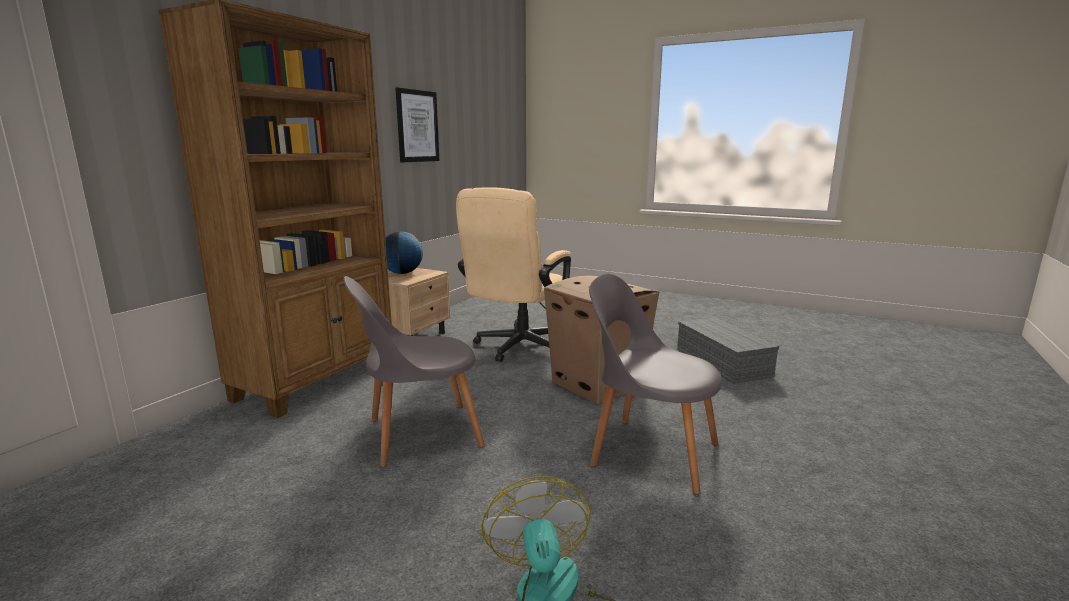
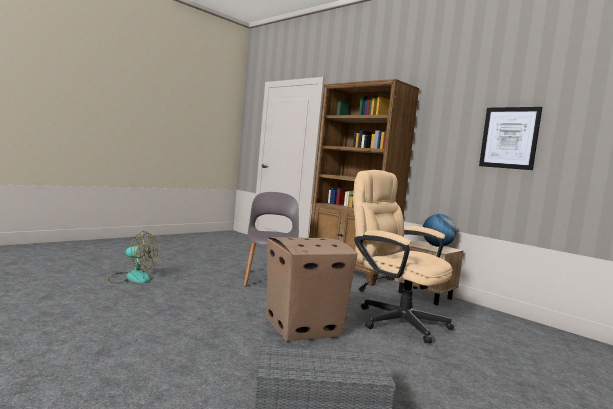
camera: 105 degrees right, 10 degrees down
(649, 452) = (192, 314): grey chair -> none

